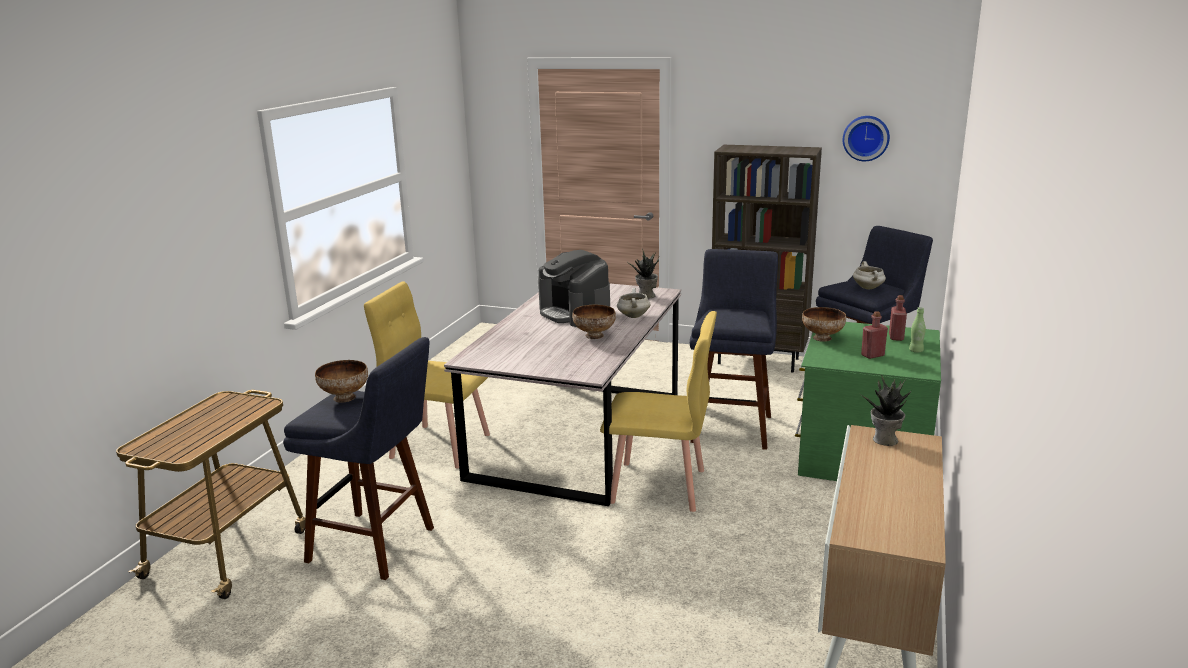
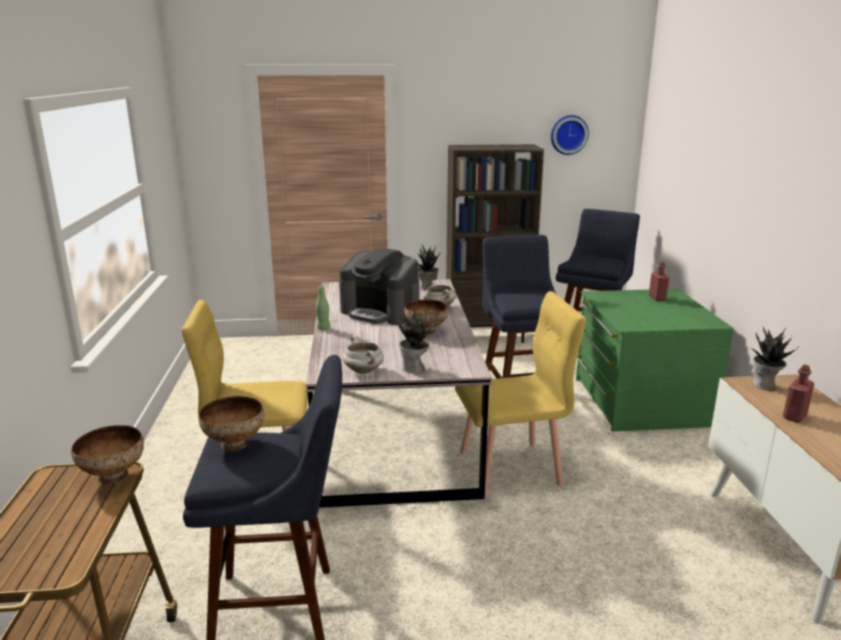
camera: 25 degrees left, 0 degrees up
(543, 366) = (414, 369): none -> potted plant
(823, 338) = (606, 306): bowl -> bowl (114, 475)
(868, 288) = (599, 261): white cooking pot -> white cooking pot (364, 371)
(872, 355) = (660, 315): red bottle -> red bottle (794, 416)
(916, 351) = (685, 307): green bottle -> green bottle (323, 328)

